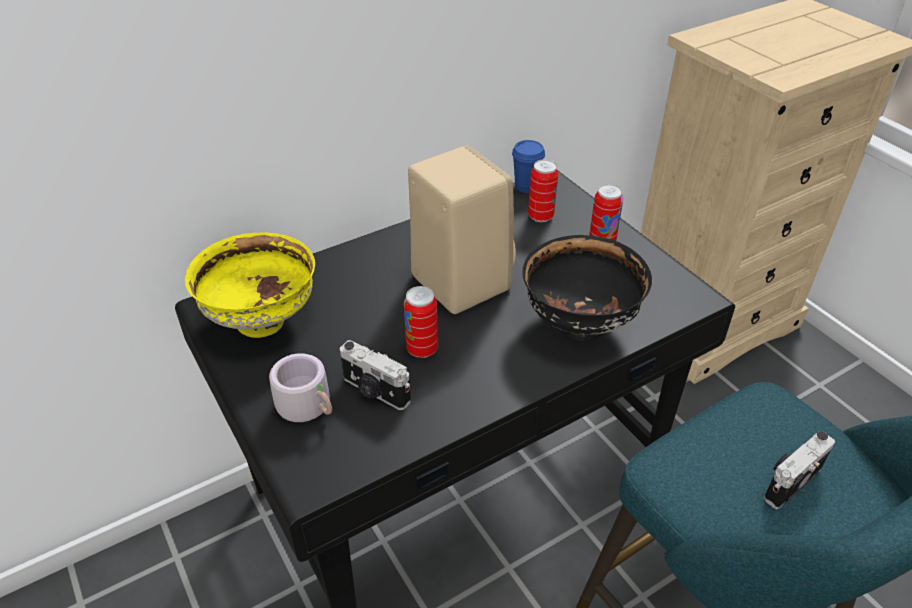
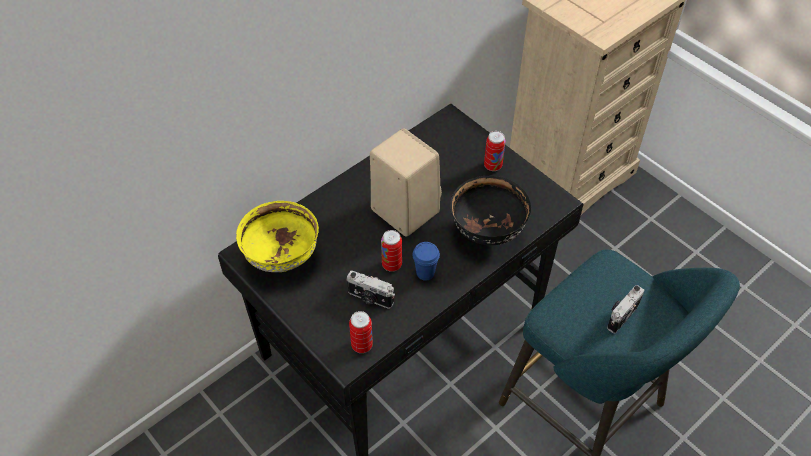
camera: 10 degrees left, 10 degrees up
(310, 405) = (333, 313): grey mug -> none
(526, 186) = (433, 123): blue cup -> blue cup (425, 273)
(540, 216) = (448, 149): can -> can (362, 345)

